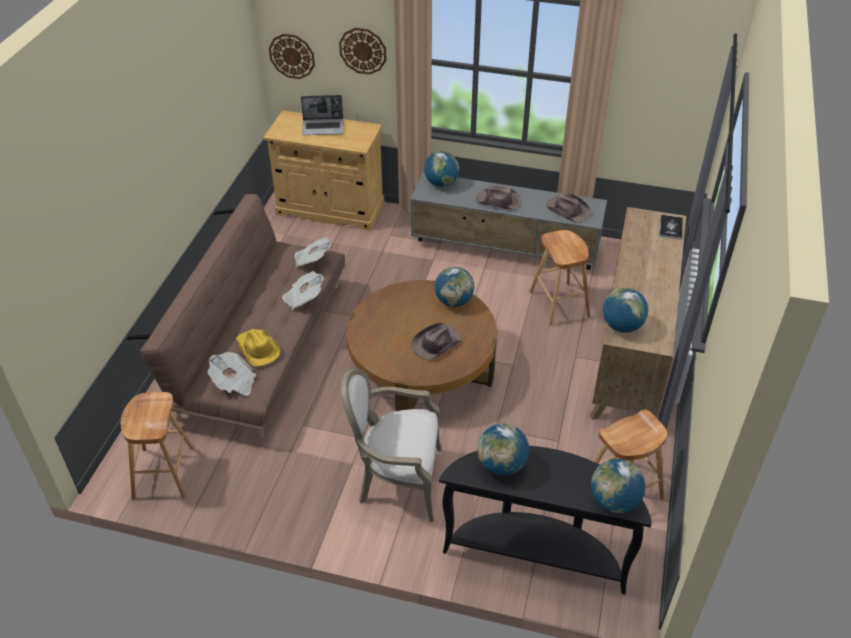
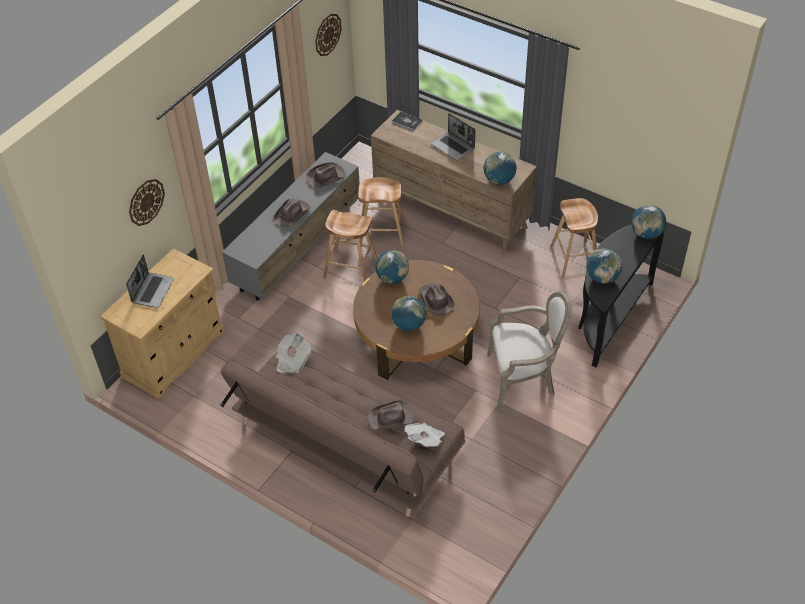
camera: 70 degrees left, 5 degrees up
(163, 473) = (465, 532): brown stool -> brown stool (351, 269)
(257, 349) = (391, 418): yellow hat -> brown hat
(292, 56) = (96, 260): wall clock -> wall clock (327, 34)
(303, 298) = (341, 376): newspaper -> none
(396, 480) = (524, 378): armchair -> armchair turned 120 degrees counterclockwise
(441, 183) = (246, 243): globe -> globe (409, 324)
(654, 274) = (453, 147): none -> laptop

